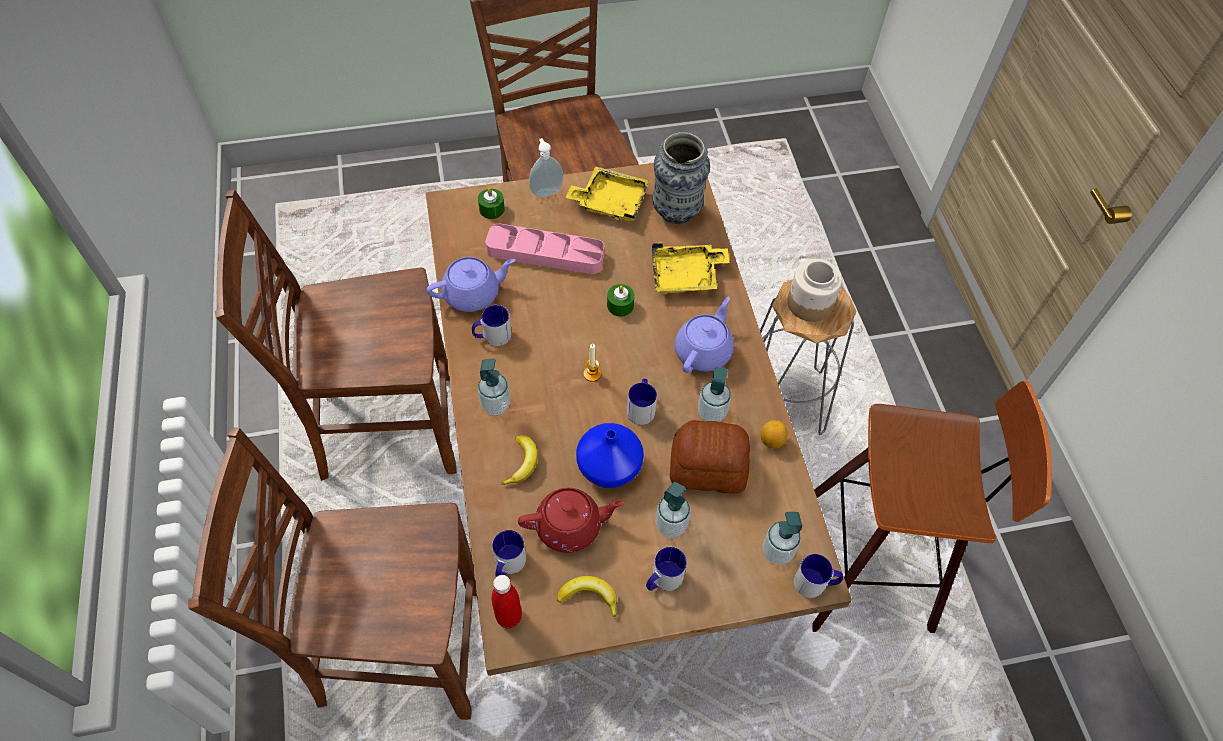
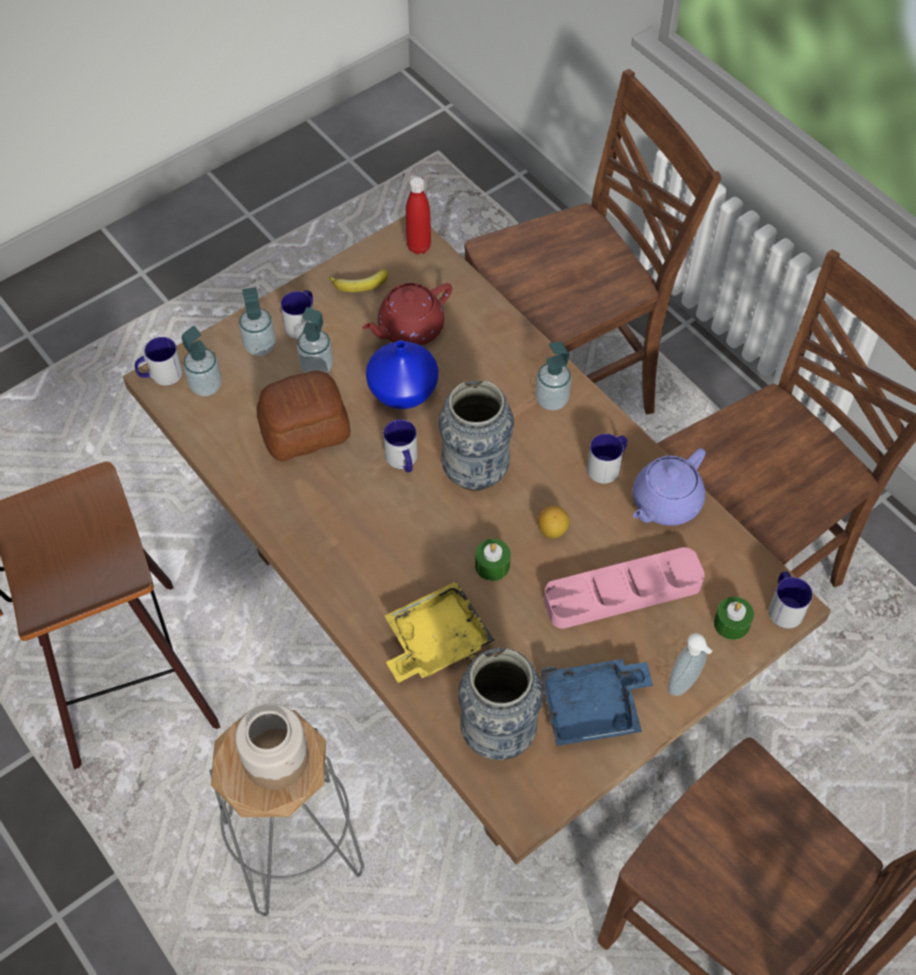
camera: 155 degrees right, 0 degrees up
(508, 565) = (444, 280): mug -> mug (784, 606)
(522, 463) = (488, 360): banana -> none
(592, 374) = (475, 472): candle -> vase
(610, 202) = (593, 708): yellow tray -> blue tray
(703, 351) = (367, 552): purple teapot -> none
(711, 412) = (326, 487): soap dispenser -> soap dispenser (260, 346)
(771, 440) = (250, 485): lemon -> lemon (552, 530)

